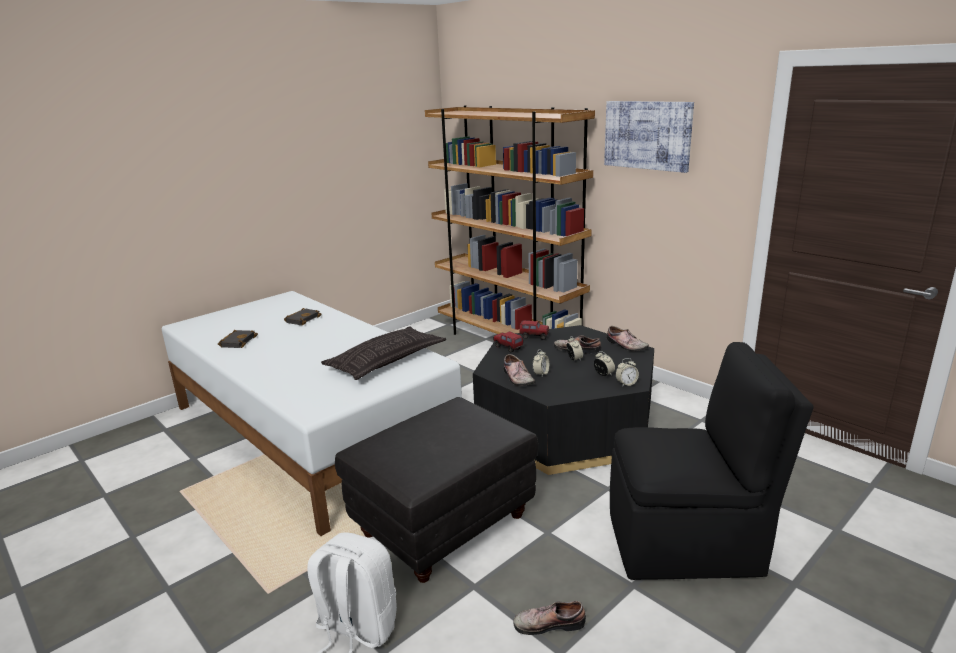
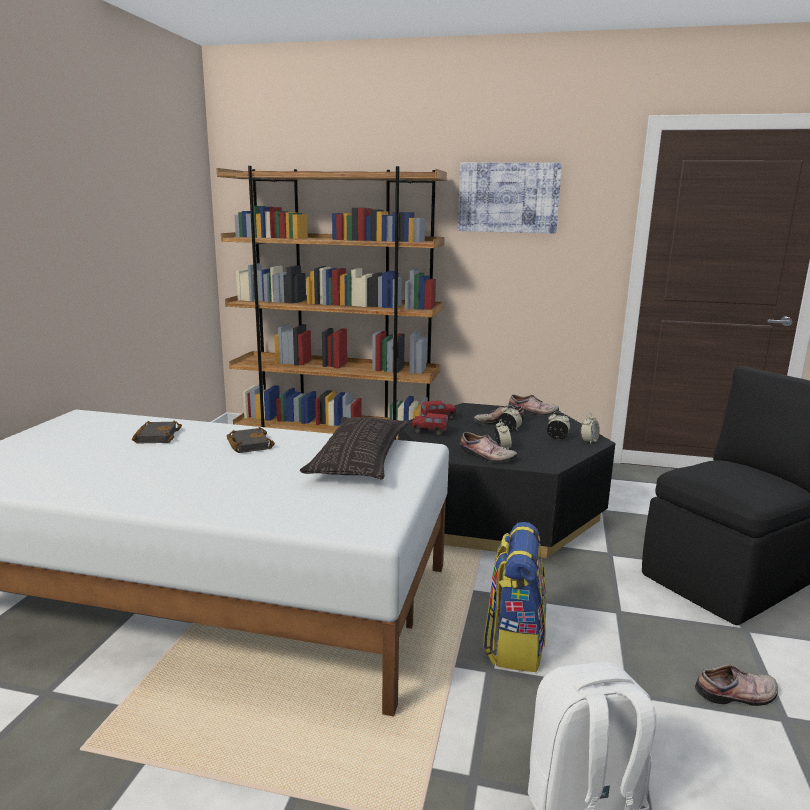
camera: 35 degrees left, 5 degrees down
(237, 341) = (93, 477): black book -> black book (248, 444)
(443, 524) = (514, 643): black ottoman -> backpack
(548, 622) = (737, 695): shoe -> shoe turned 150 degrees counterclockwise

